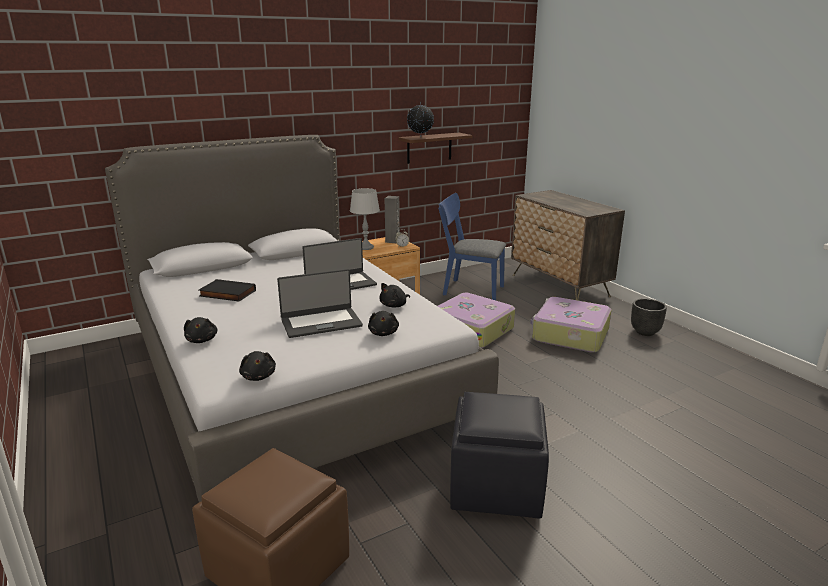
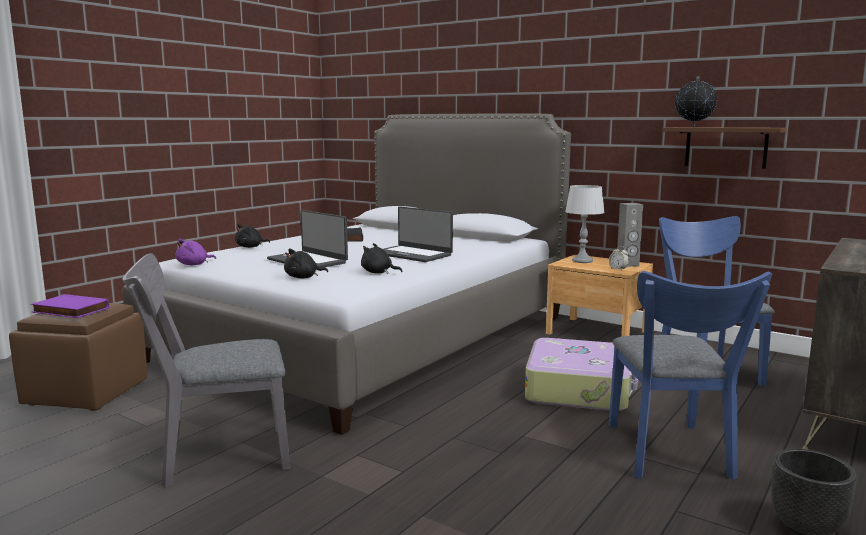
camera: 65 degrees right, 10 degrees down
(258, 376) = (194, 264): black plush toy -> purple plush toy
(278, 487) = (69, 311): none -> purple book
(495, 487) = (215, 456): black ottoman -> grey chair
(569, 334) = (670, 455): suitcase -> blue chair

